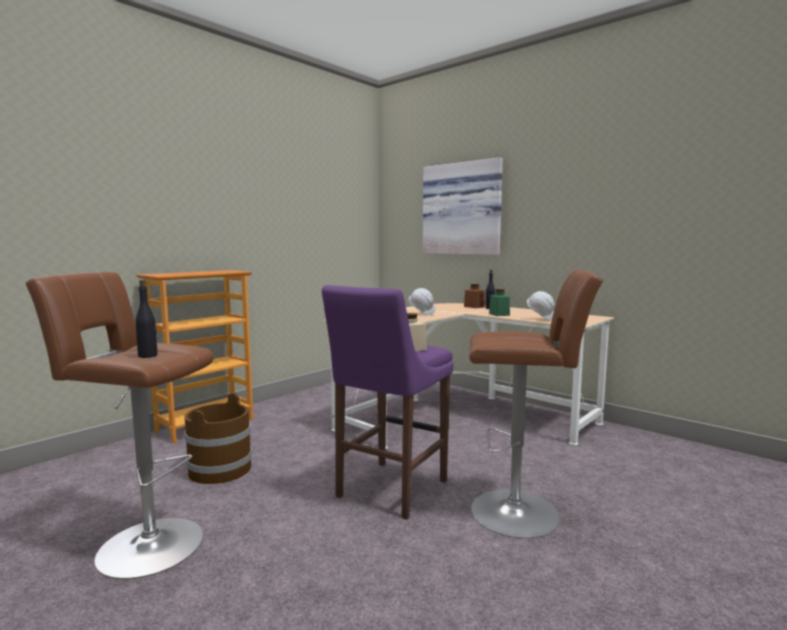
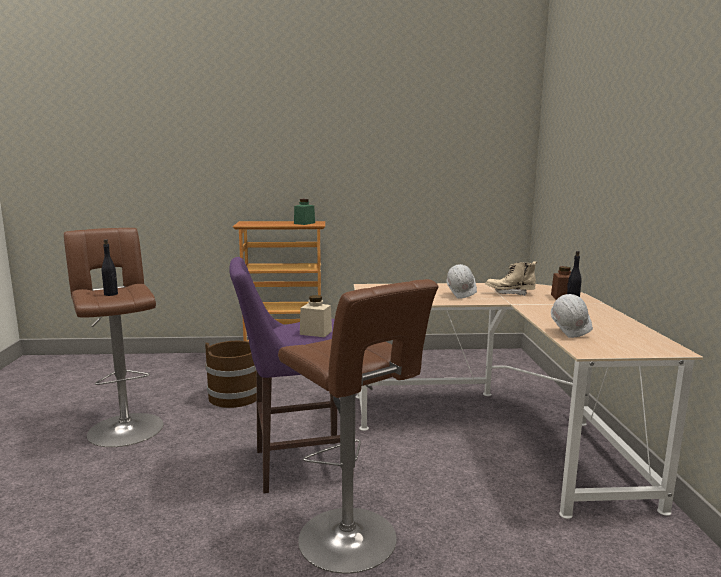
camera: 45 degrees right, 5 degrees up
(442, 309) = (510, 293): none -> beige boot
(463, 209) = (593, 161): picture -> none
(499, 314) = (545, 314): green jar -> green jar (304, 223)

